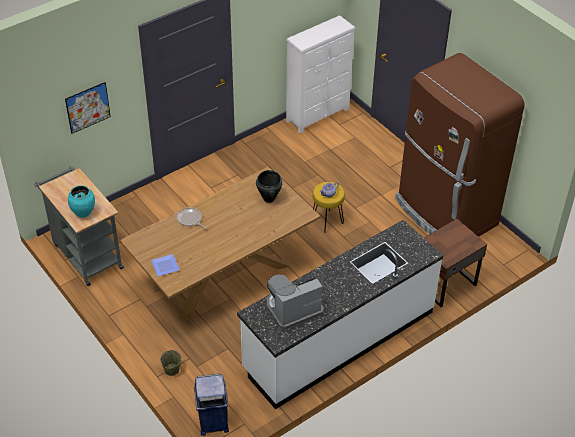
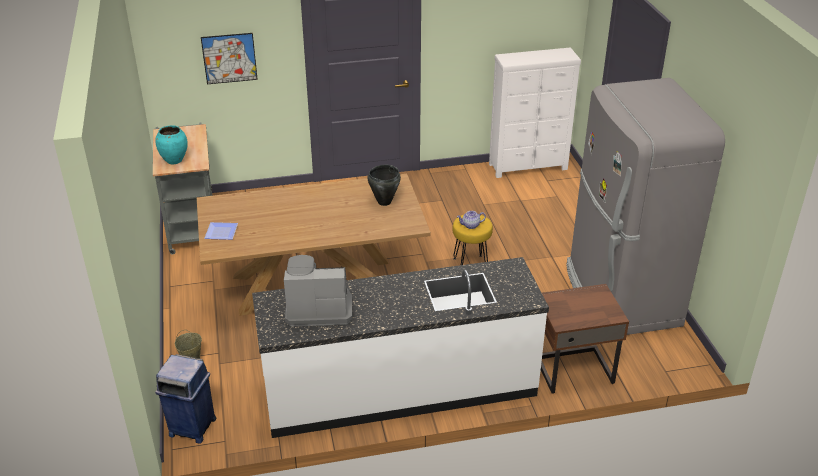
camera: 25 degrees right, 10 degrees down
(190, 219) = (283, 198): frying pan -> none
(445, 213) = (620, 296): brown fridge -> grey fridge

